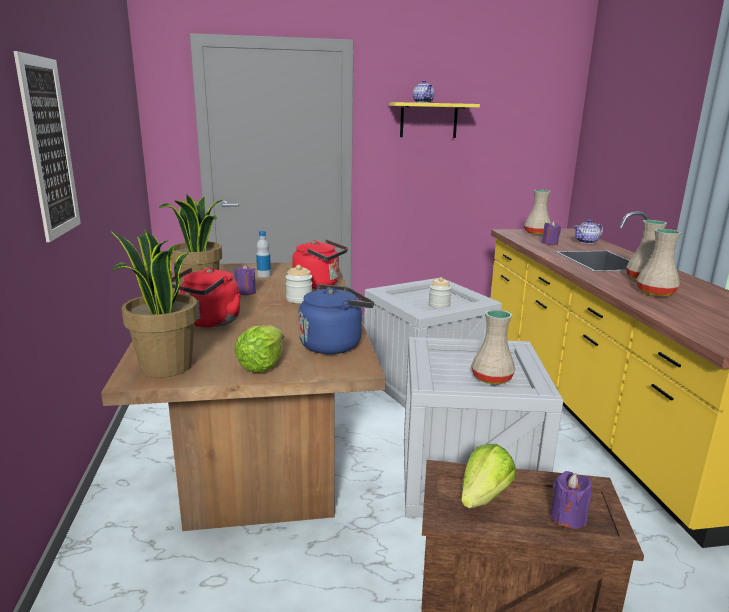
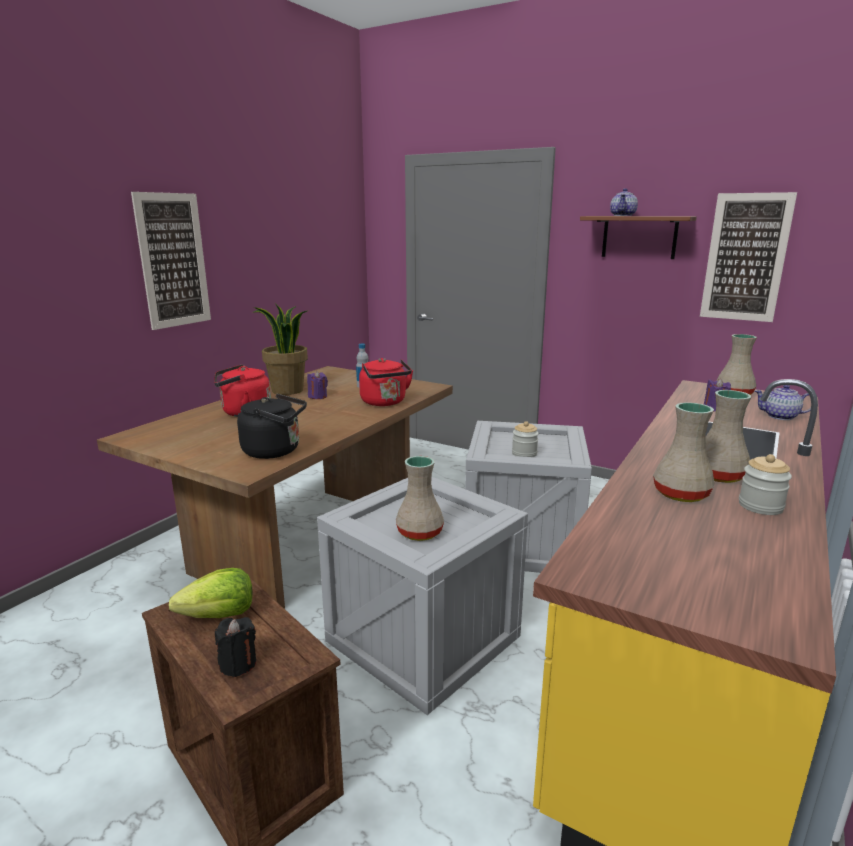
camera: 40 degrees right, 0 degrees up
(165, 367) = (153, 435): potted plant -> none
(262, 365) = (200, 450): lettuce -> none
(299, 299) = (340, 411): jar -> jar (760, 506)
(334, 344) = (275, 451): blue kettle -> black kettle
(428, 120) = (639, 237): yellow shelf -> brown shelf
(503, 135) = (745, 258): none -> picture
(568, 517) = (238, 664): purple candle -> black candle

